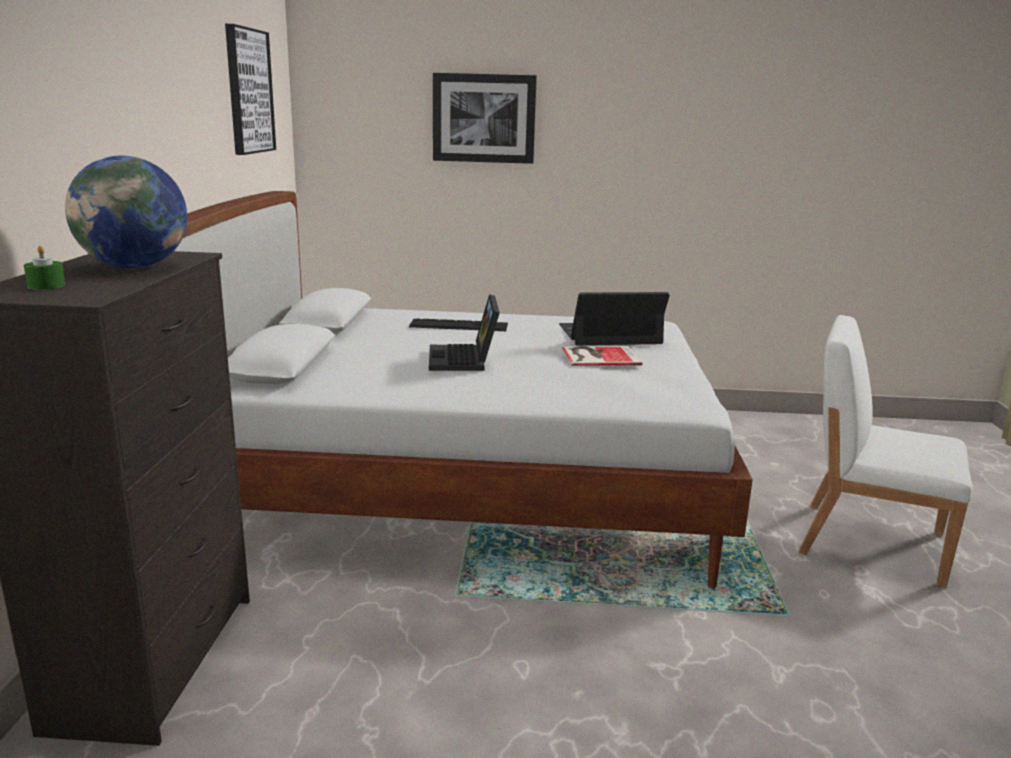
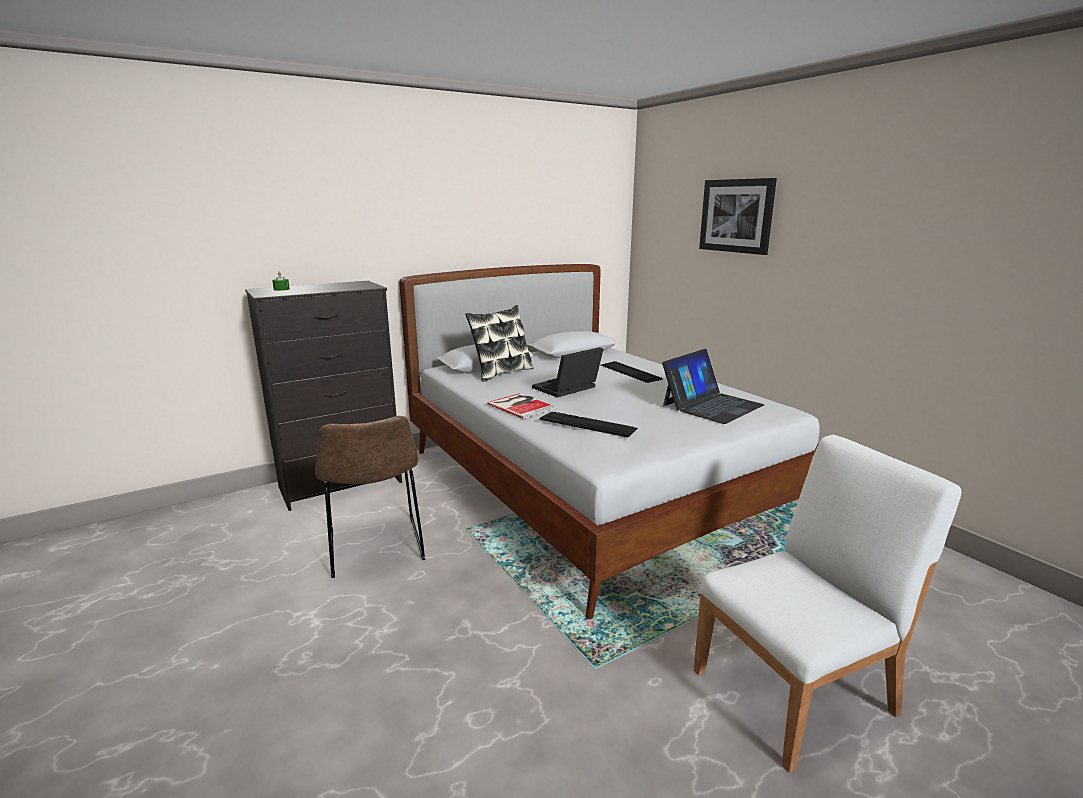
camera: 55 degrees right, 0 degrees up
(135, 267) = (332, 288): globe -> none
(248, 91) = (564, 199): picture -> none
(331, 367) = (501, 373): none -> pillow
(416, 683) = (376, 549): none -> brown chair
(596, 382) = (587, 424): none -> keyboard
(598, 356) = (645, 412): book -> book (521, 405)
(609, 334) = (711, 405): laptop -> laptop turned 90 degrees clockwise
(869, 541) = (795, 691): white chair -> white chair turned 75 degrees clockwise

